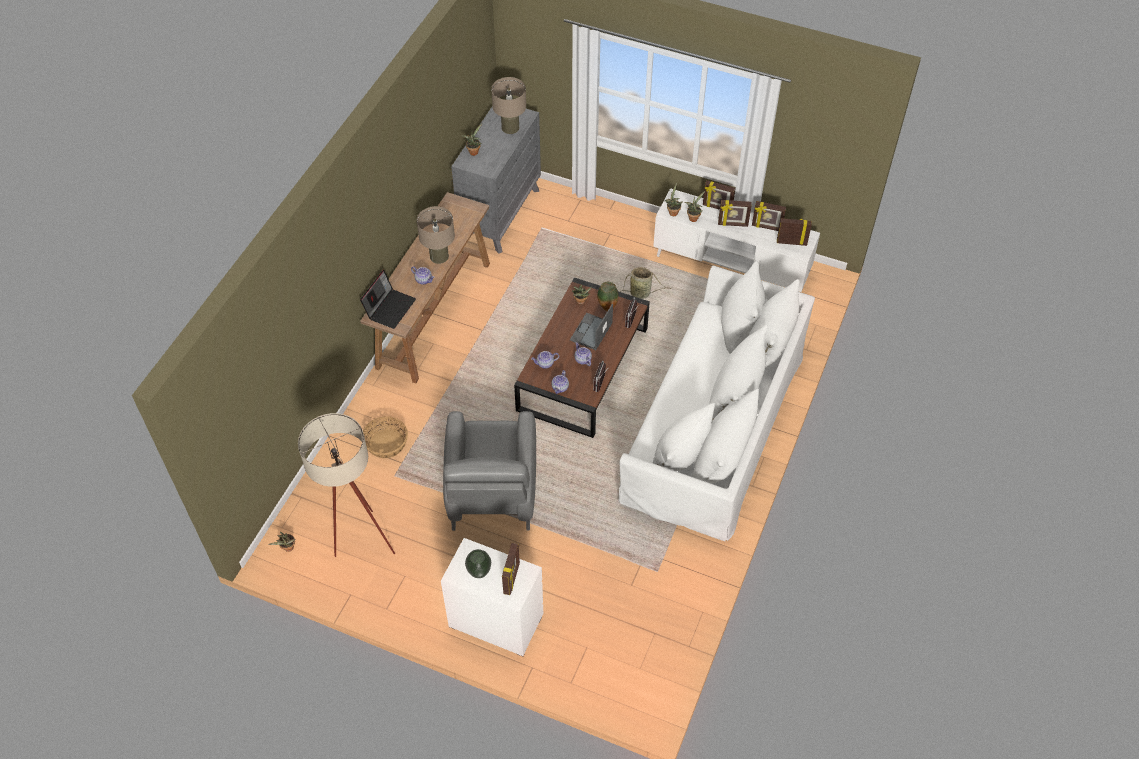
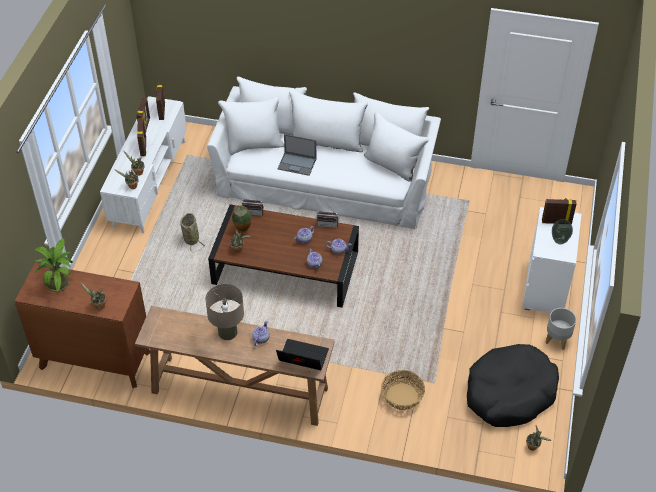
camera: 100 degrees left, 5 degrees down
(360, 543) = (509, 393): beige floor lamp -> black dog bed
(416, 611) = (557, 340): none -> grey planter
(492, 494) = (432, 310): grey armchair -> none
(500, 214) = (95, 360): grey dresser -> brown dresser
(510, 128) = (60, 282): beige table lamp -> potted plant
(591, 332) = (272, 238): laptop -> laptop (297, 164)
(717, 207) = (123, 158): picture frame -> none

